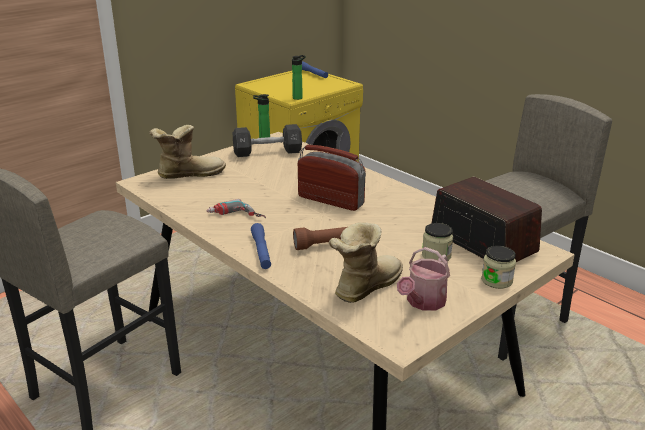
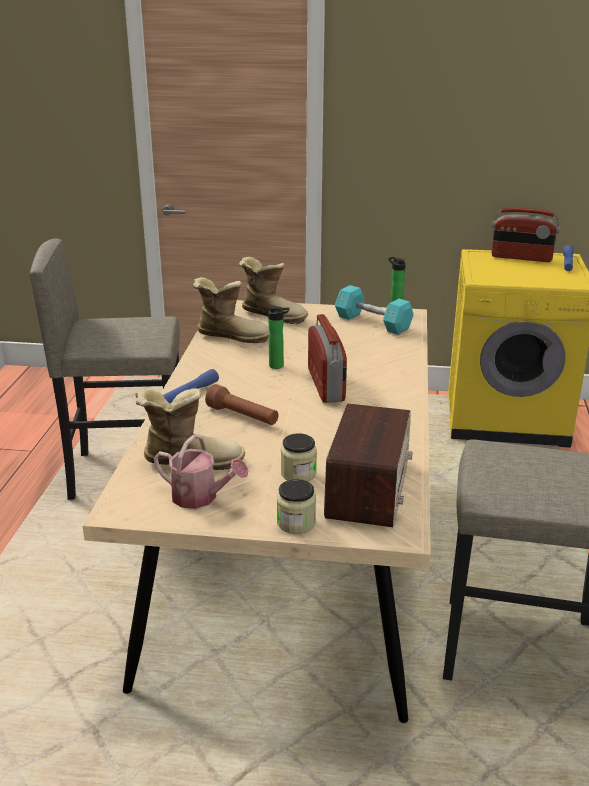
camera: 50 degrees right, 0 degrees up
(194, 200) = (232, 335): none -> boot
(235, 217) = (229, 361): power drill -> none
(267, 152) = (373, 323): black dumbbell -> turquoise dumbbell
(282, 78) = (521, 257): none -> radio
(298, 97) = (490, 281): bottle -> bottle (278, 366)
(423, 302) = (200, 497): watering can -> watering can turned 150 degrees counterclockwise

